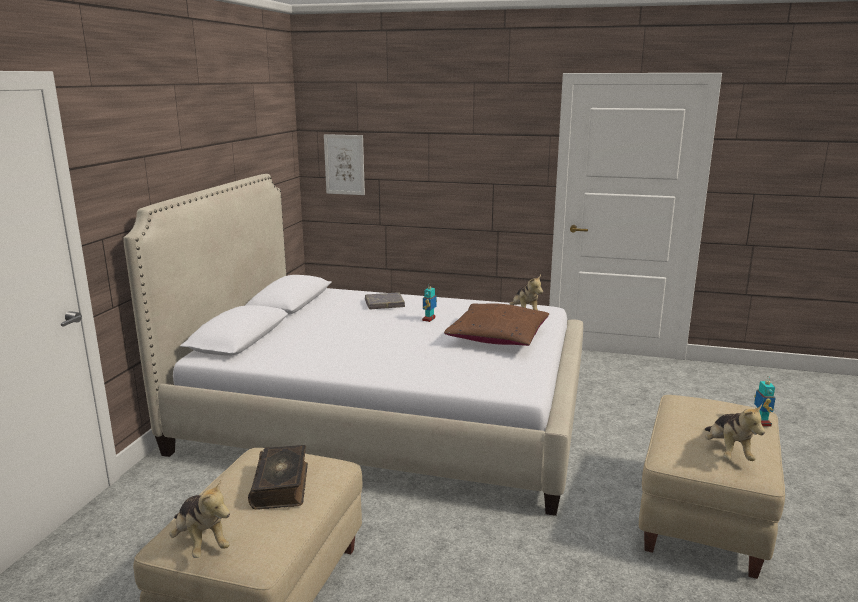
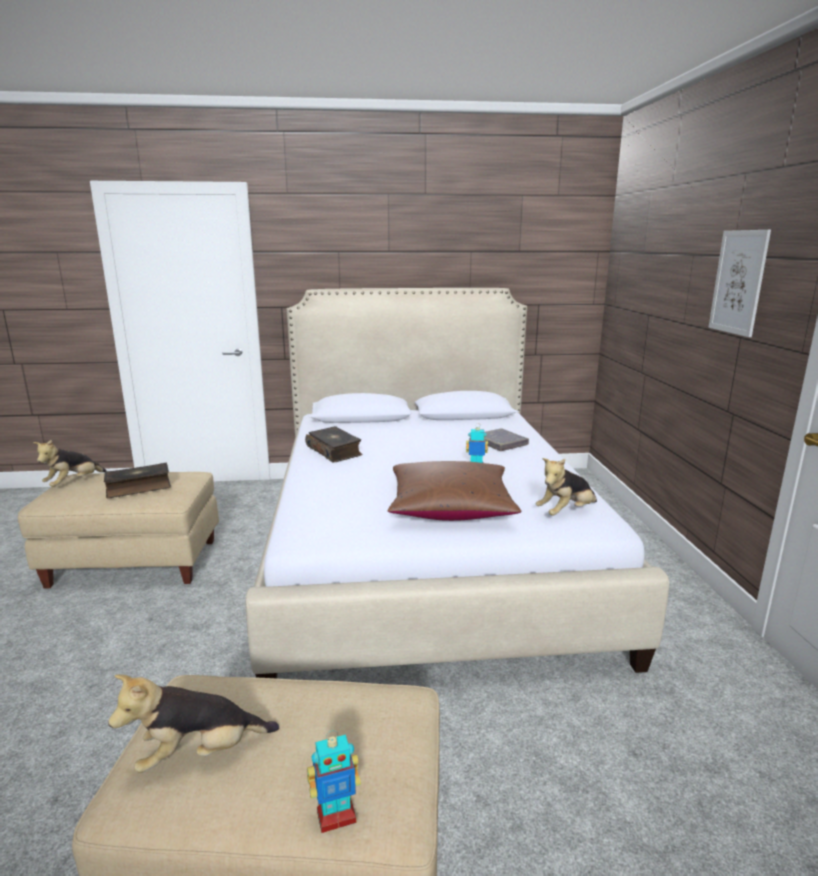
camera: 70 degrees right, 0 degrees up
(339, 359) = (334, 451): none -> book
(344, 164) = (628, 293): picture -> picture (738, 282)

